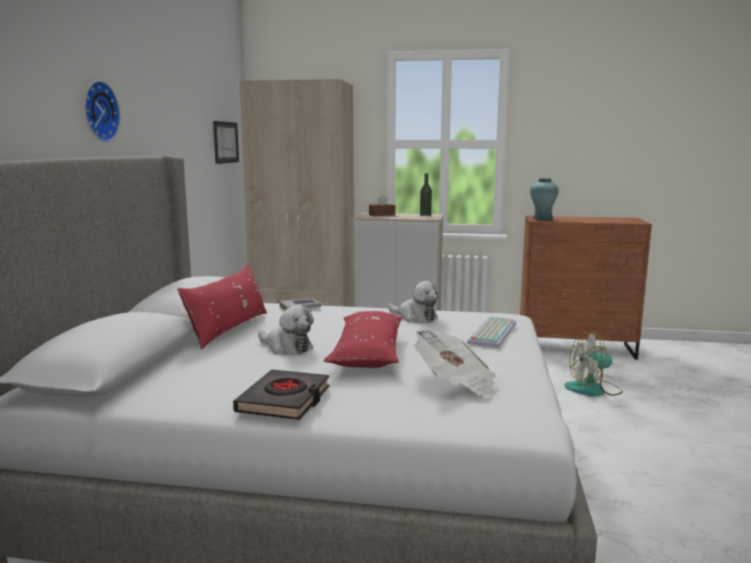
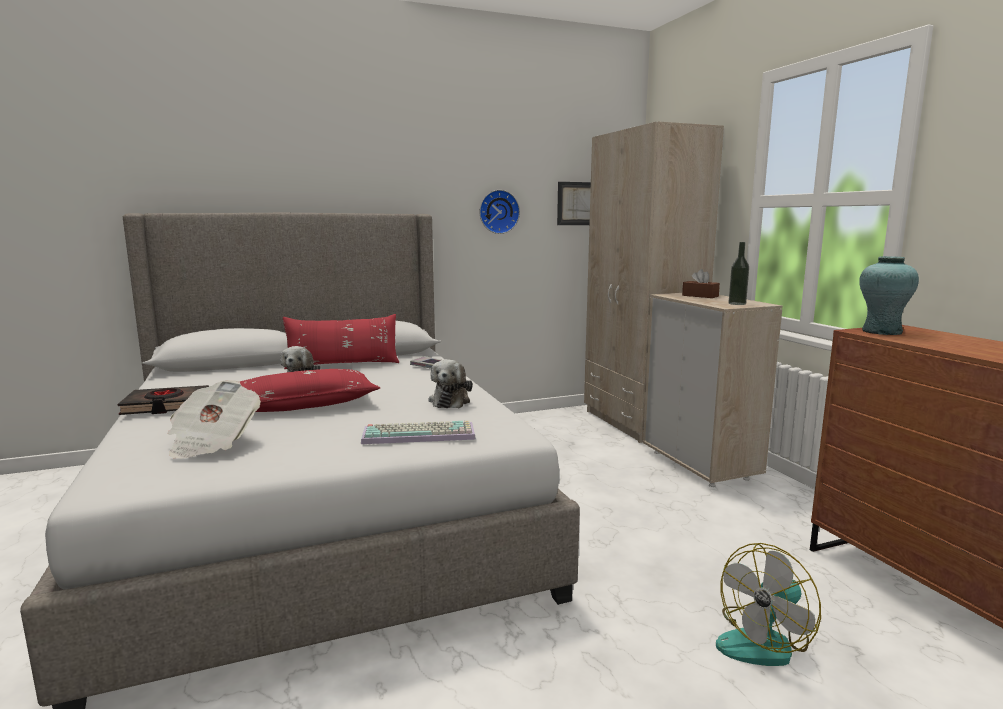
camera: 60 degrees right, 0 degrees up
(98, 111) = (358, 177): wall clock -> wall clock (498, 212)
(593, 389) = (764, 642): fan -> fan turned 90 degrees counterclockwise

